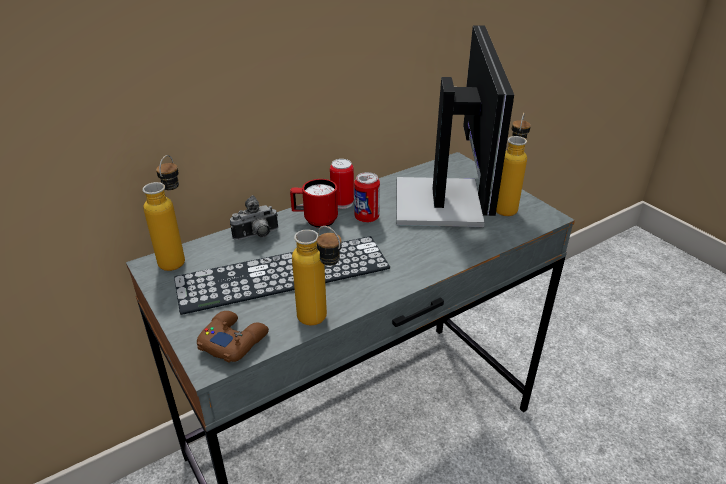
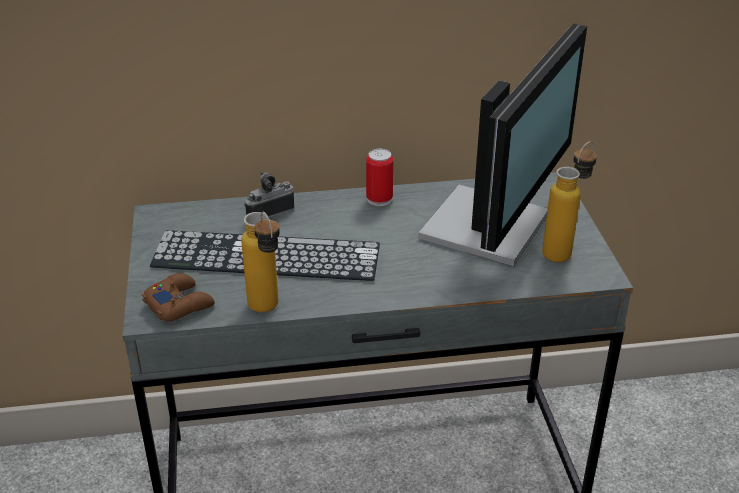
camera: 25 degrees right, 0 degrees up
(177, 257) = (181, 213): bottle -> none
(257, 236) = (268, 212): camera -> camera turned 150 degrees clockwise
(315, 220) = (336, 211): red mug -> none
(366, 218) = (392, 222): can -> none

